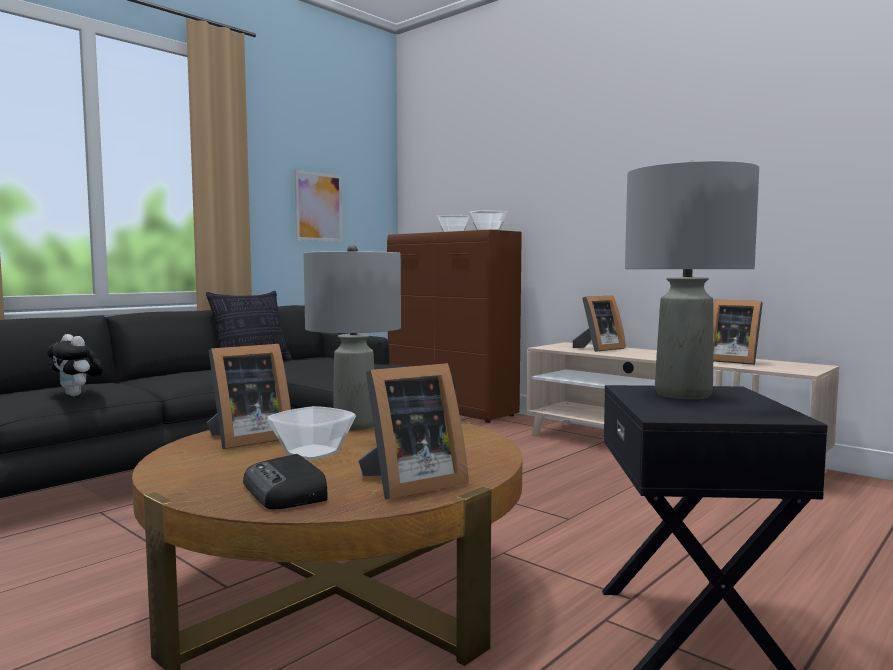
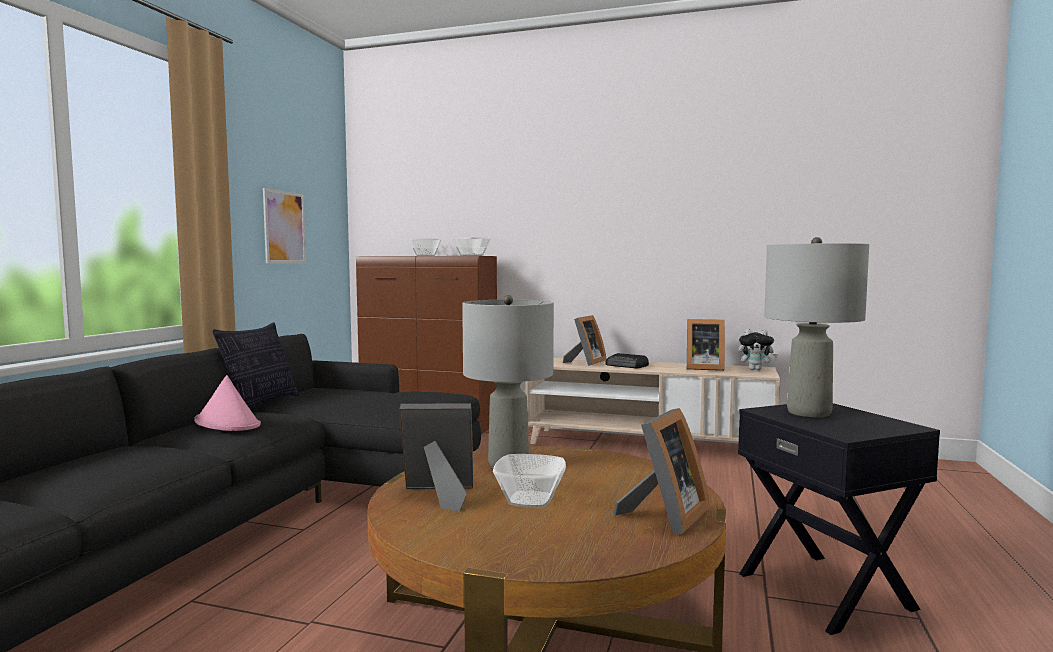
camera: 25 degrees left, 0 degrees up
(77, 395) = (142, 469): plush toy -> plush toy (756, 369)
(191, 372) = (227, 423): none -> pink hat
(247, 439) = (440, 495): picture frame -> picture frame turned 120 degrees counterclockwise
(286, 492) = (587, 544): radio -> radio (627, 365)

